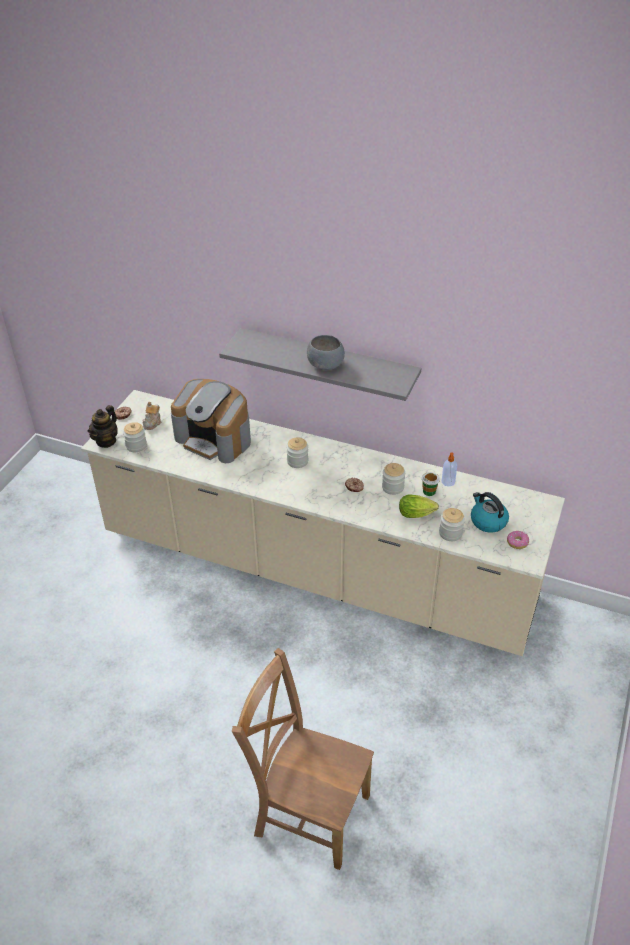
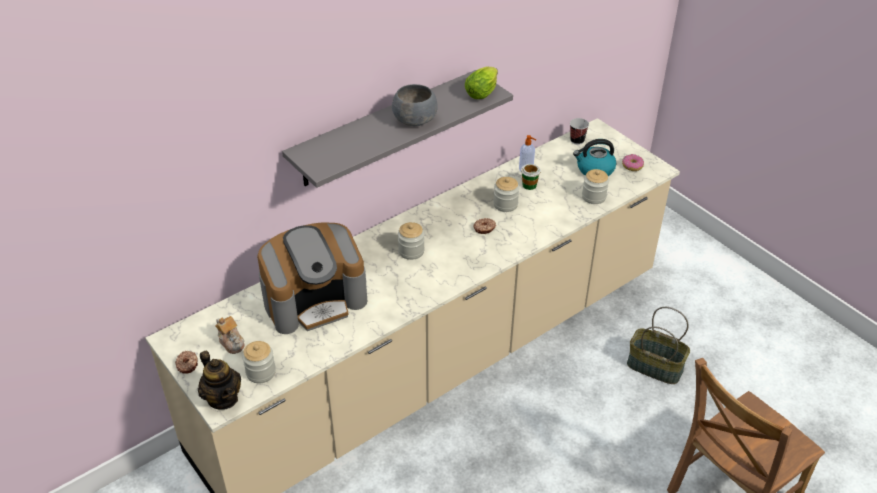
camera: 60 degrees left, 0 degrees up
(415, 708) = (654, 367): none -> basket
(418, 514) = (554, 205): lettuce -> lettuce (483, 92)
(517, 497) = (577, 141): none -> cup

